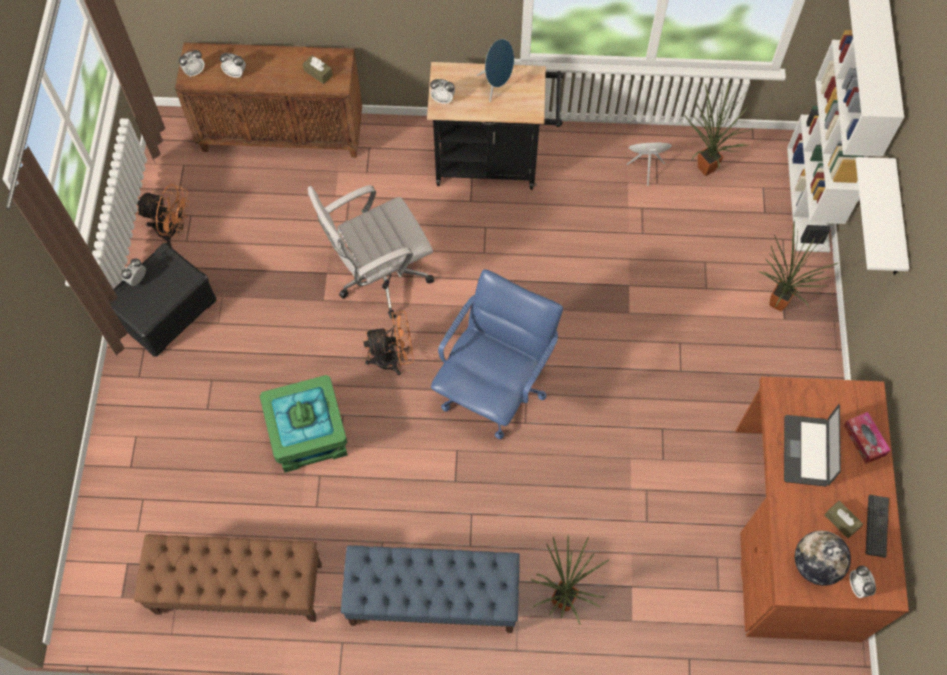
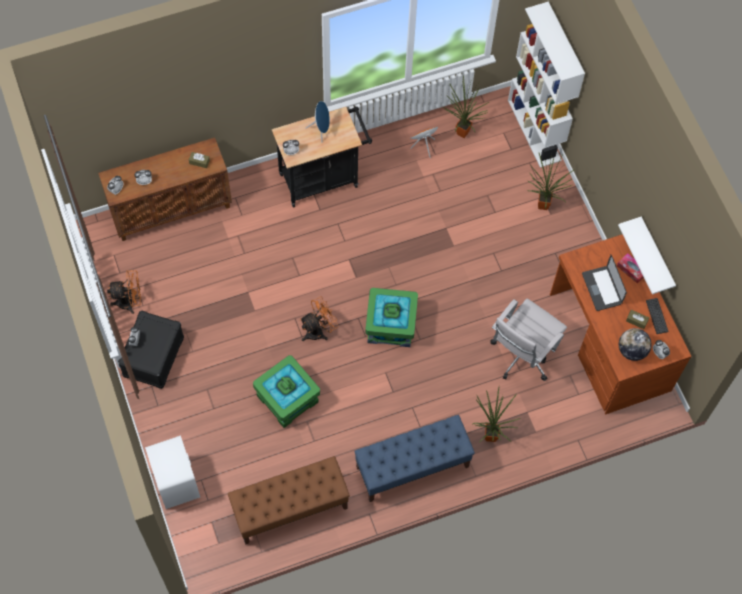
camera: 25 degrees left, 0 degrees up
(110, 487) = (176, 481): none -> white nightstand
(379, 278) = (284, 282): white office chair -> white office chair (521, 356)
(494, 388) = (391, 325): blue office chair -> green storage box
(896, 222) = (602, 135): white shelf -> white shelf (656, 256)

